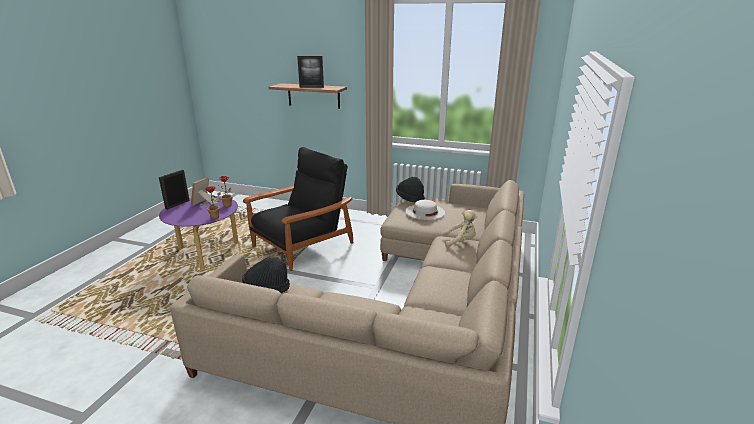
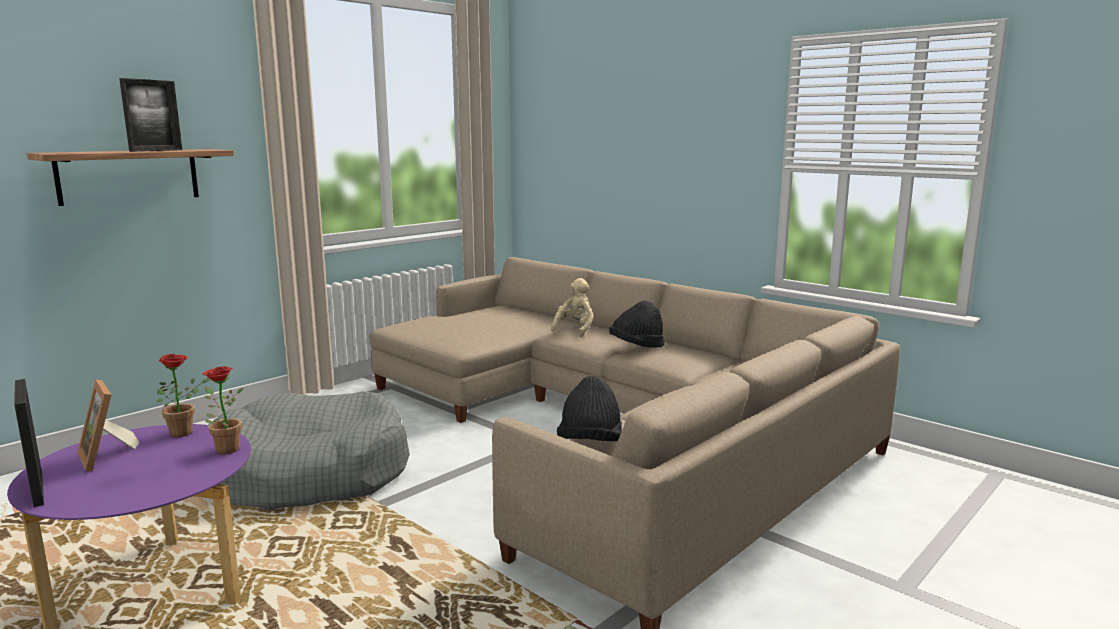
camera: 65 degrees left, 10 degrees down
(302, 245) = (309, 473): black armchair -> grey dog bed
(410, 198) = (400, 326): black hat -> black hat (636, 347)
(425, 211) = (464, 326): white hat -> none

